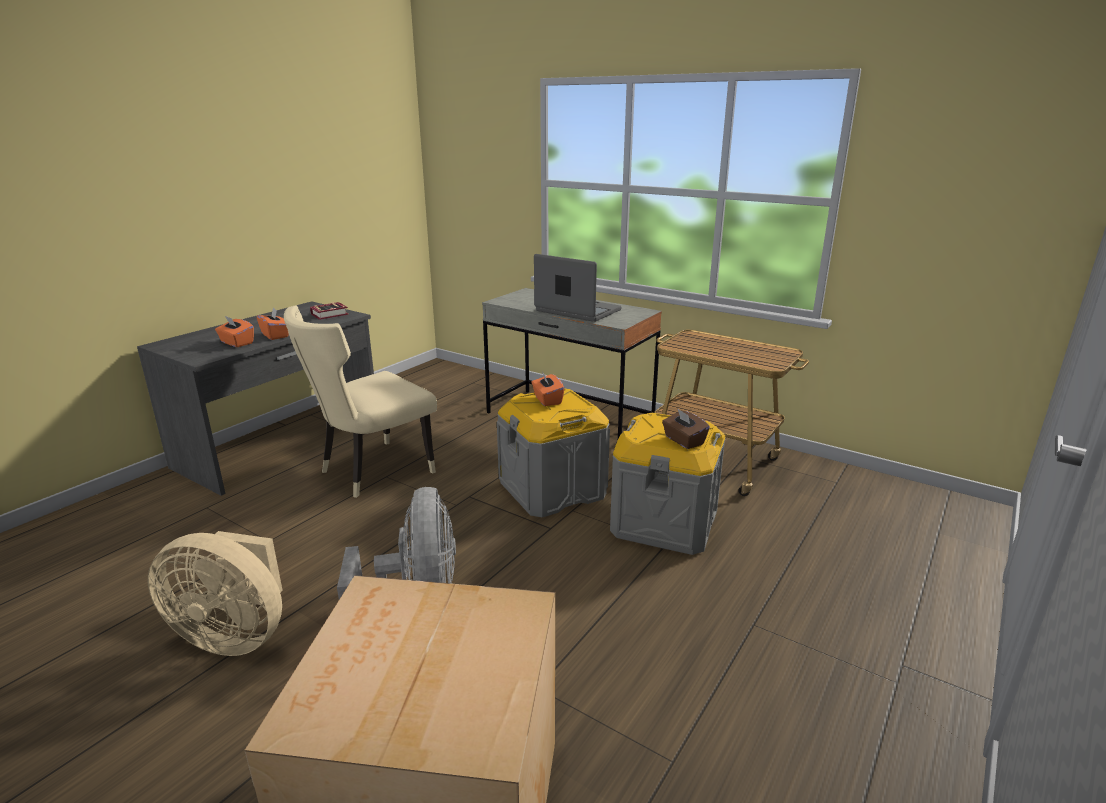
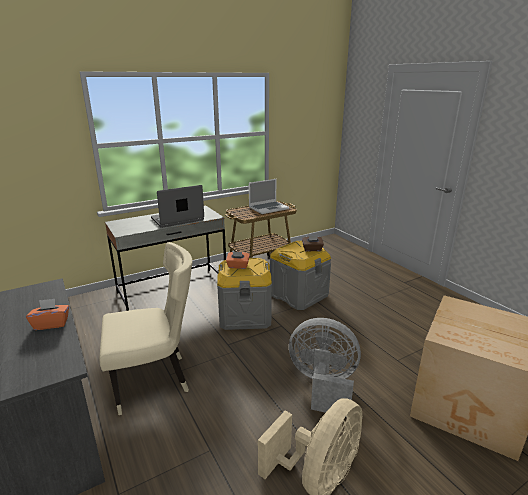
camera: 65 degrees left, 0 degrees up
(236, 343) = (43, 346): orange tissue box -> none
(331, 314) = (32, 293): book -> none
(372, 471) = (155, 380): beige chair -> beige chair turned 90 degrees counterclockwise
(748, 352) = (268, 208): none -> laptop

